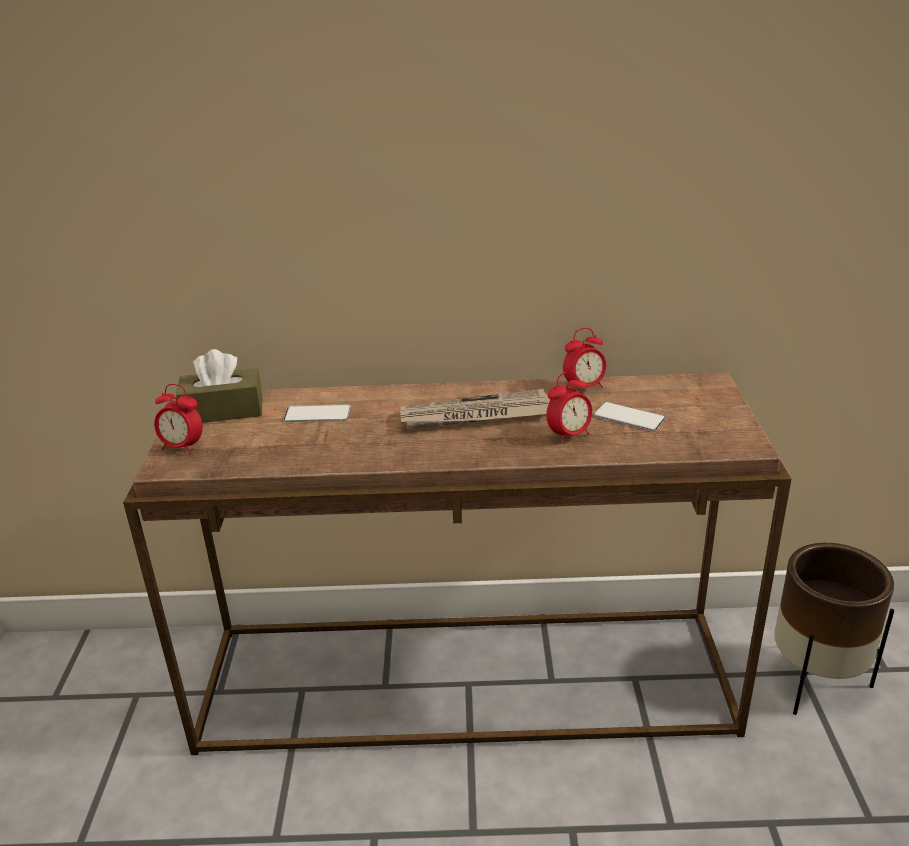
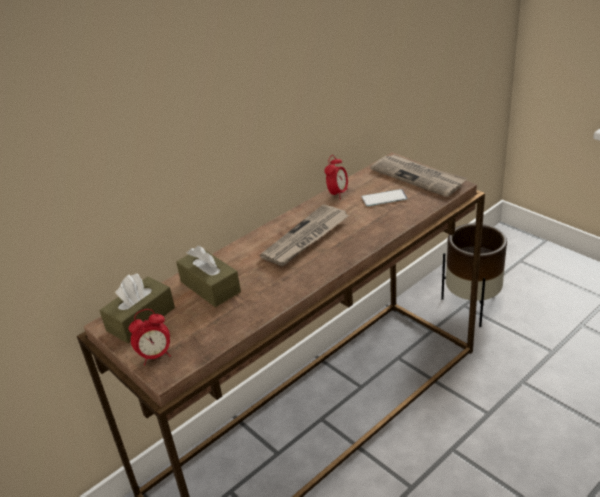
camera: 40 degrees left, 5 degrees up
(317, 414) = (210, 287): phone -> brown tissue box
(569, 435) = (371, 223): alarm clock -> none
(712, 413) = (418, 177): none -> newspaper

